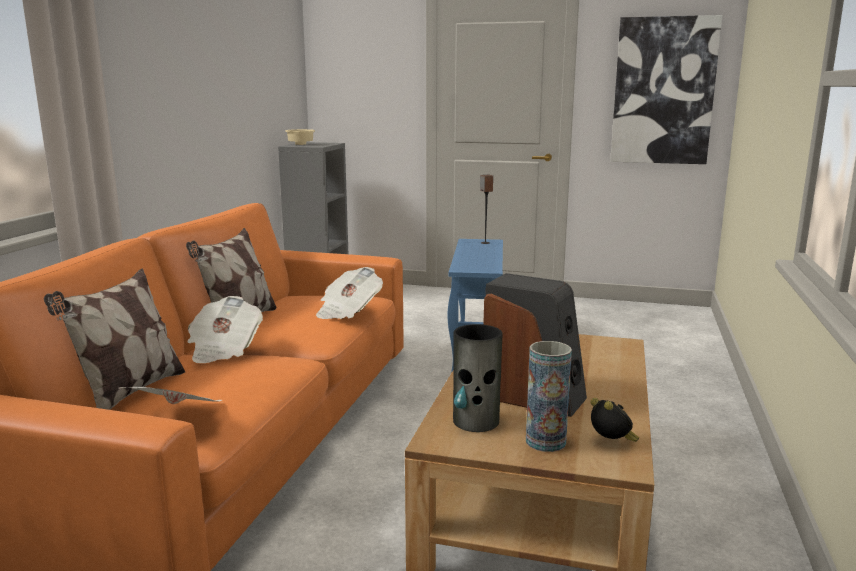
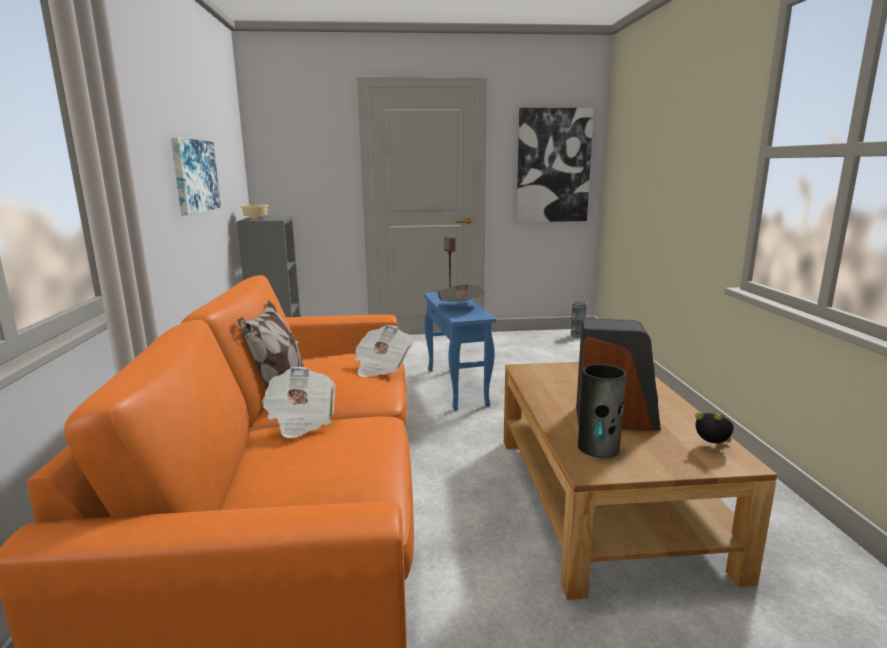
camera: 20 degrees left, 0 degrees up
(128, 392) = (241, 481): pillow -> none
(179, 419) = (337, 499): newspaper -> newspaper (460, 307)
(216, 98) = (194, 176): none -> picture
(545, 441) = (668, 455): vase -> vase (577, 336)

